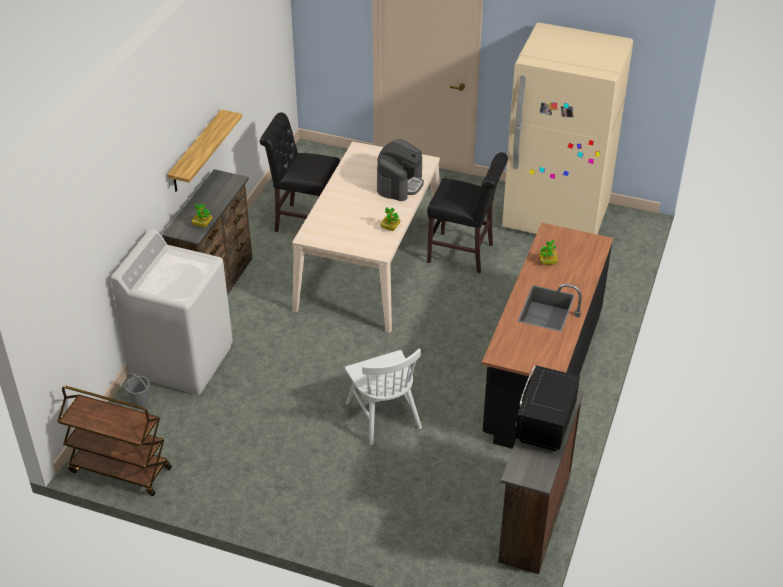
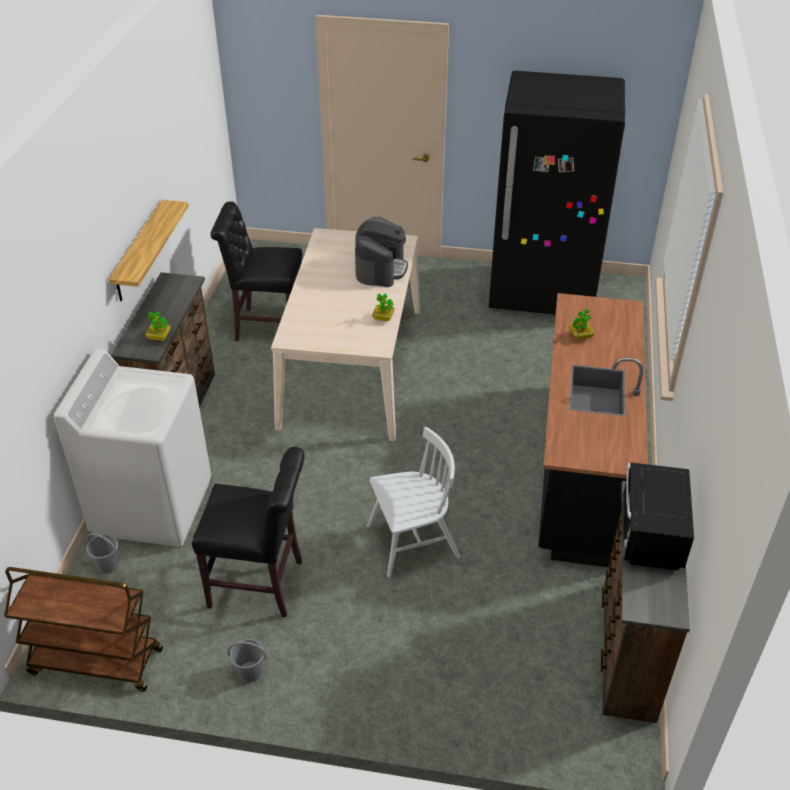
camera: 10 degrees left, 0 degrees up
(234, 493) = (249, 671): none -> grey bucket
(383, 415) = (412, 542): white chair -> white chair turned 75 degrees counterclockwise
(464, 254) = (454, 342): black chair -> black chair (261, 585)
(556, 218) = (542, 293): beige fridge -> black fridge

